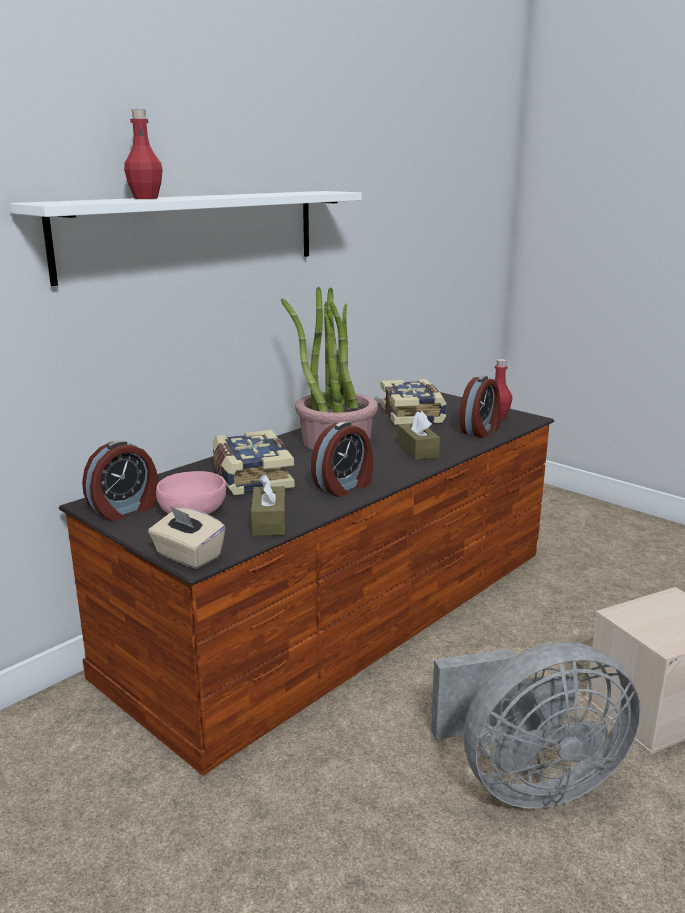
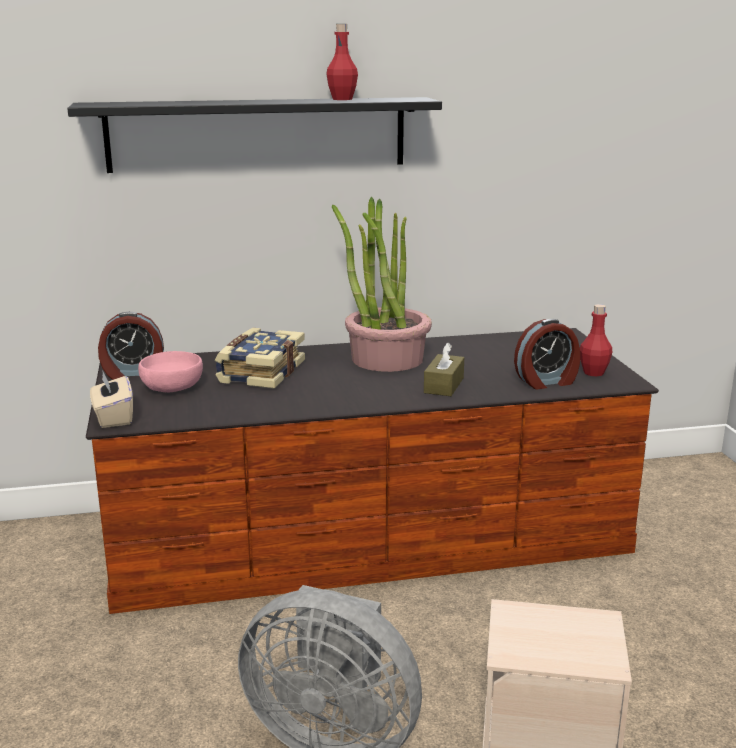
camera: 35 degrees right, 0 degrees up
(145, 198) = (189, 102): red bottle -> red bottle (342, 99)
(194, 233) = (257, 134): white shelf -> black shelf
(269, 522) = (209, 410): brown tissue box -> none
(344, 487) = (317, 399): alarm clock -> none
(413, 414) = (508, 351): book -> none

